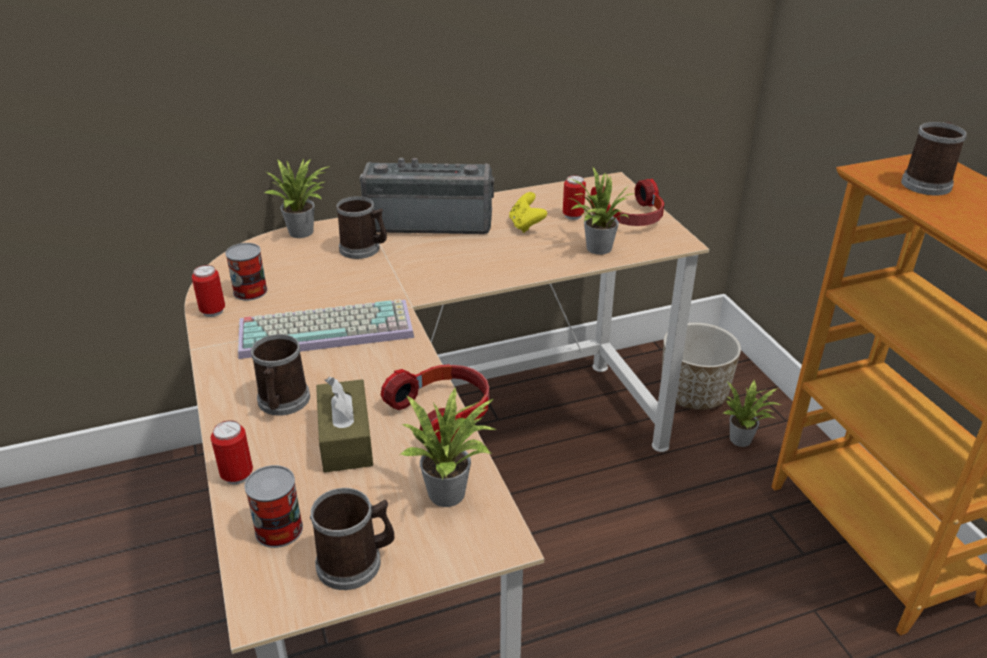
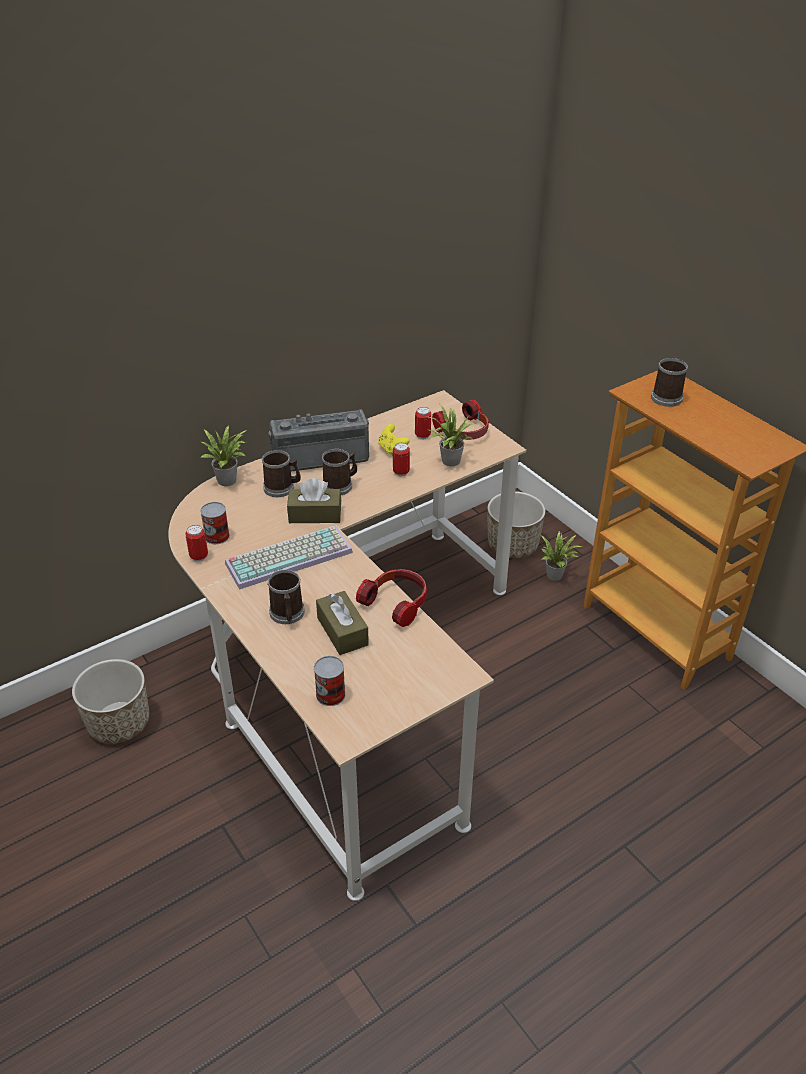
camera: 15 degrees left, 5 degrees up
(126, 521) = (119, 723): none -> planter
(237, 475) = (285, 667): can -> can (401, 472)
(356, 562) = (387, 703): mug -> mug (340, 485)
(388, 285) = (315, 514): none -> brown tissue box
(452, 492) = (424, 652): potted plant -> none

